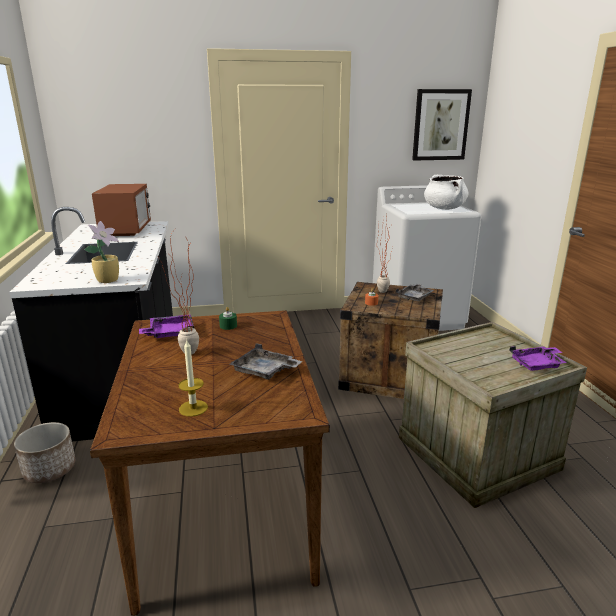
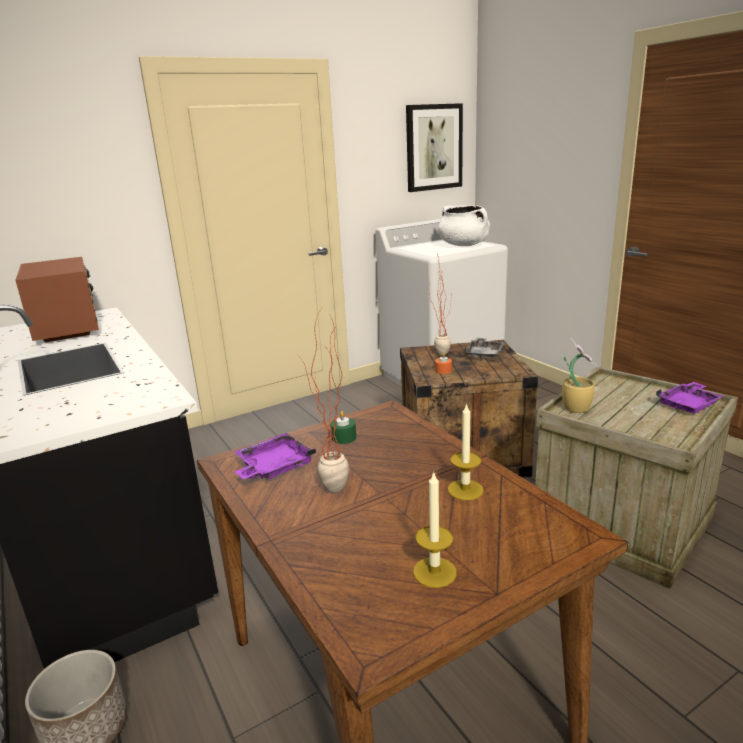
camera: 20 degrees left, 0 degrees up
(109, 280) = (130, 407): potted plant -> potted plant (576, 408)
(264, 371) = (465, 490): grey tray -> candle

